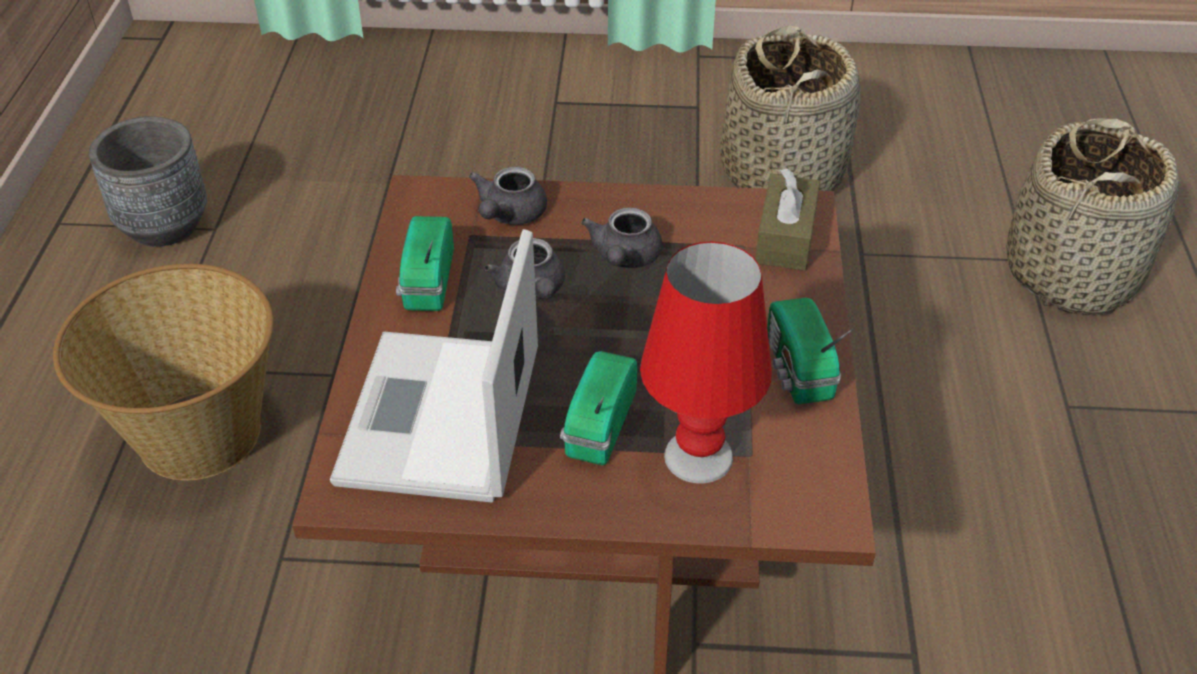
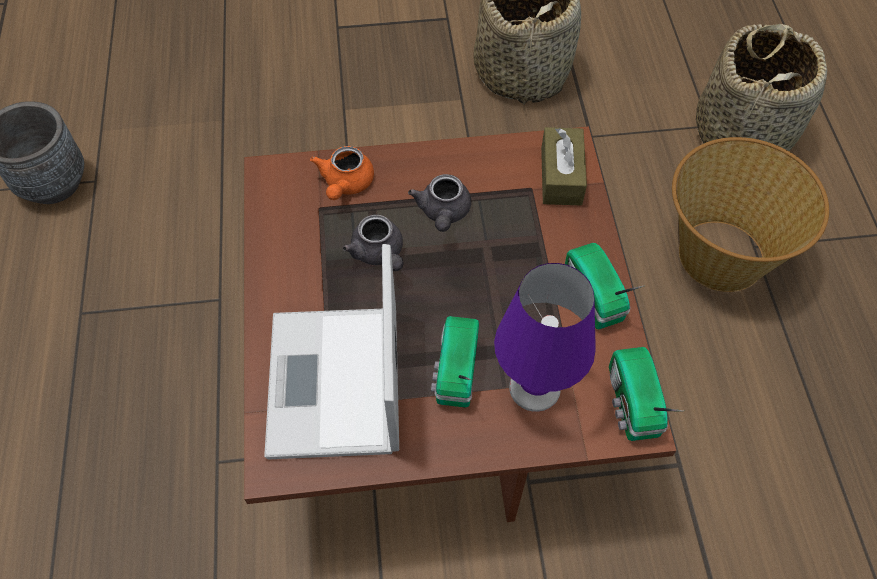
camera: 10 degrees left, 15 degrees up
(197, 434) = (127, 367): basket -> basket (719, 256)
(426, 282) = (295, 258): radio -> radio (631, 404)
(509, 215) = (345, 184): grey teapot -> orange teapot
(697, 456) = (534, 387): red table lamp -> purple table lamp

